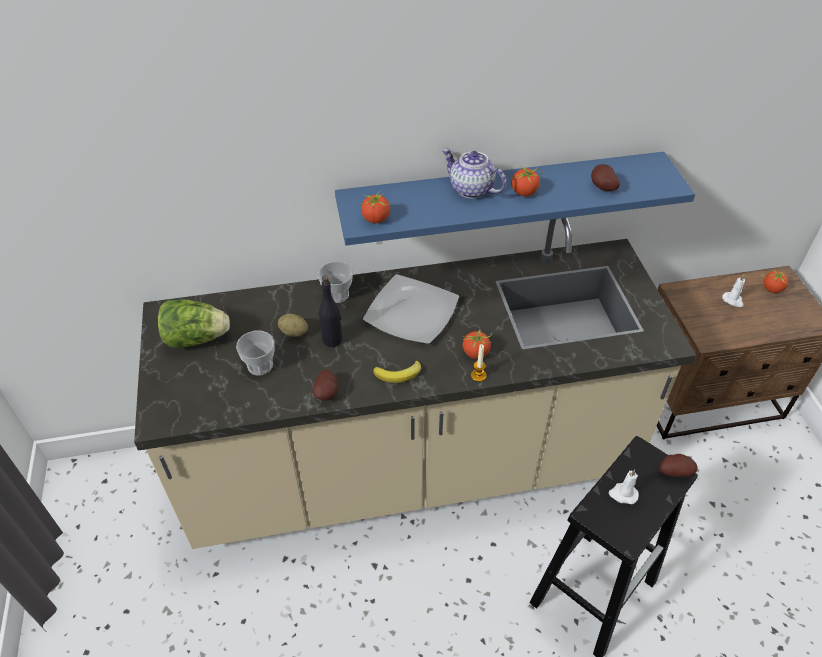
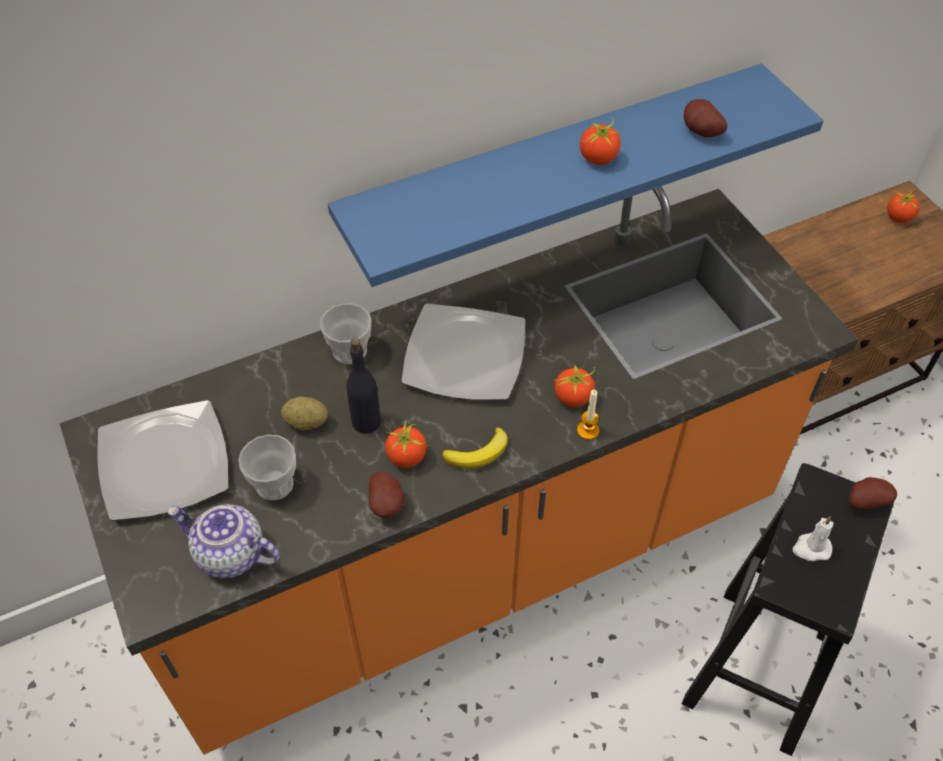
camera: 15 degrees left, 5 degrees up
(196, 338) = (163, 463): lettuce -> plate
(376, 219) = (405, 239): tomato -> tomato (406, 457)
(411, 467) = (471, 557): beige counter -> orange counter
(471, 189) = (523, 167): teapot -> teapot (229, 554)
(733, 300) = (855, 243): white candle -> none

